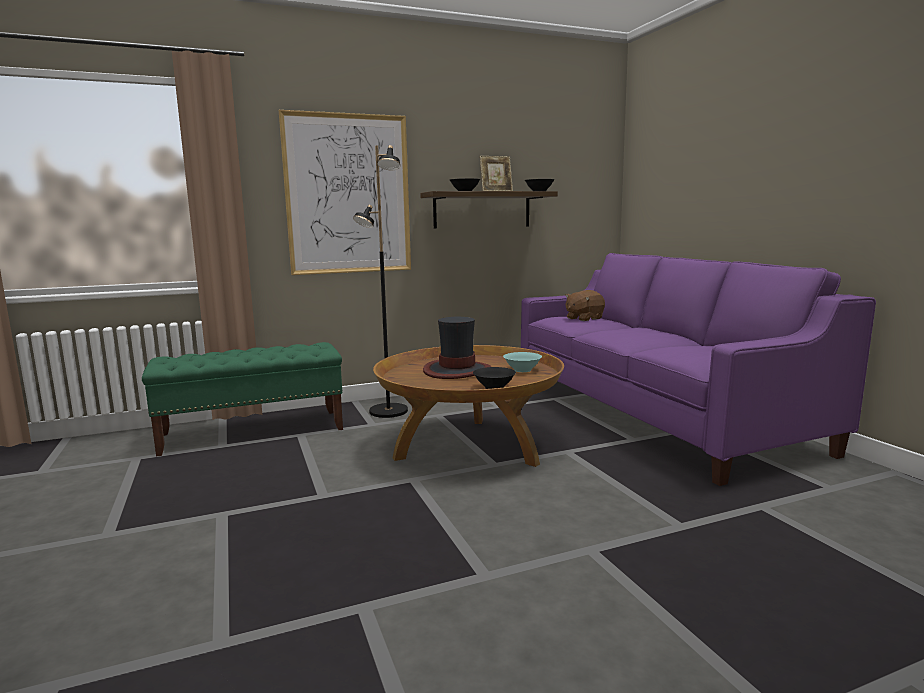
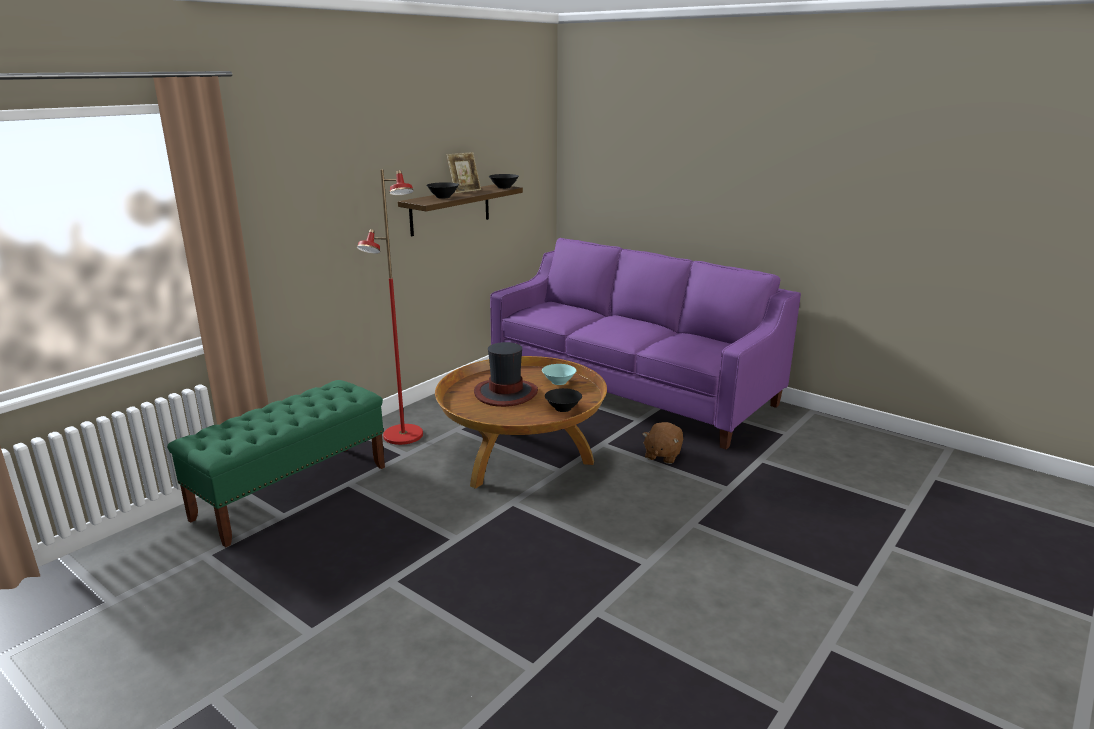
camera: 30 degrees left, 10 degrees up
(348, 194) = (333, 214): picture -> none
(388, 411) = (403, 436): black floor lamp -> red floor lamp
(583, 318) = (556, 310): brown plush toy -> brown plush toy (662, 455)

